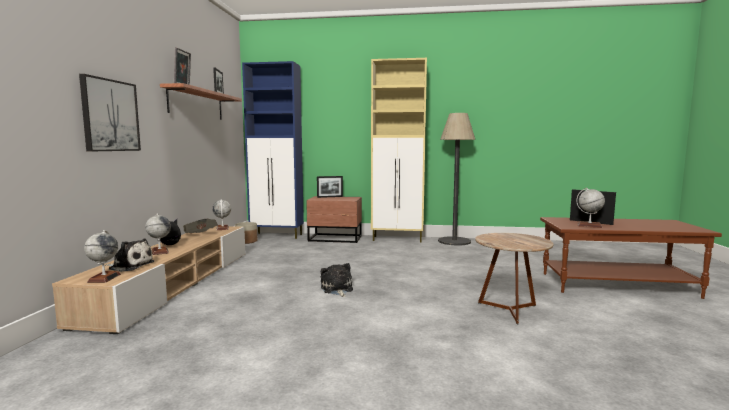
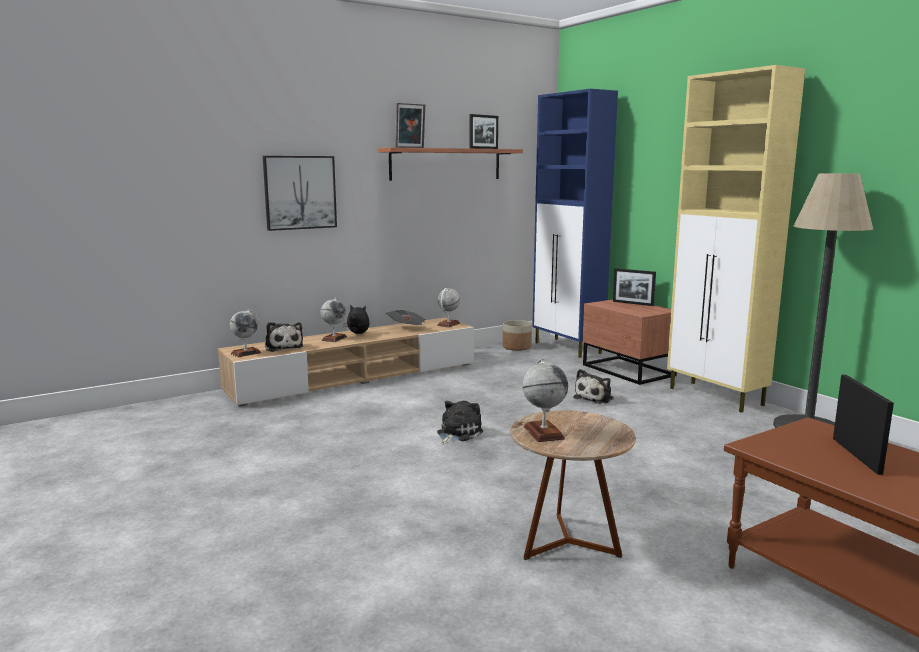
camera: 50 degrees right, 5 degrees up
(354, 253) = (595, 398): none -> plush toy
(589, 225) = (813, 458): globe -> globe (543, 432)

